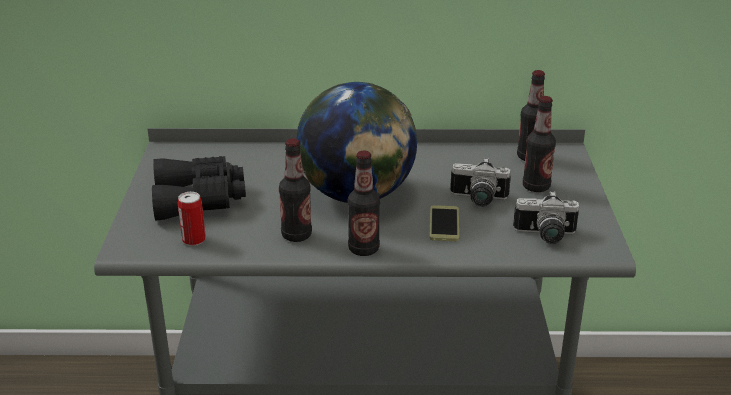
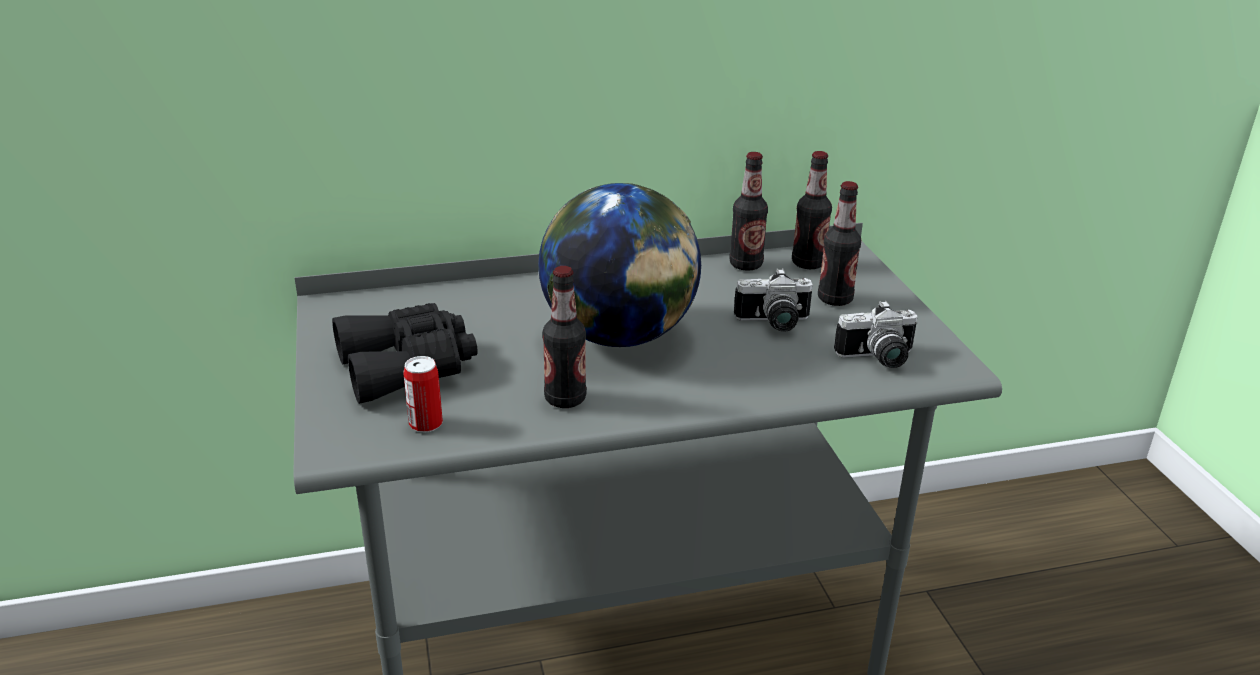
camera: 15 degrees left, 0 degrees up
(363, 249) = (663, 406): bottle -> bottle (746, 265)
(444, 224) = (748, 360): phone -> none

